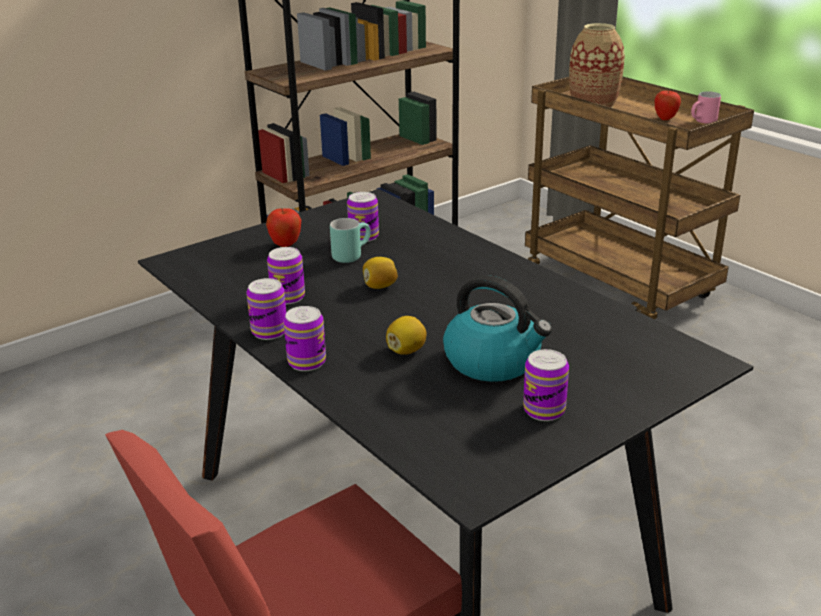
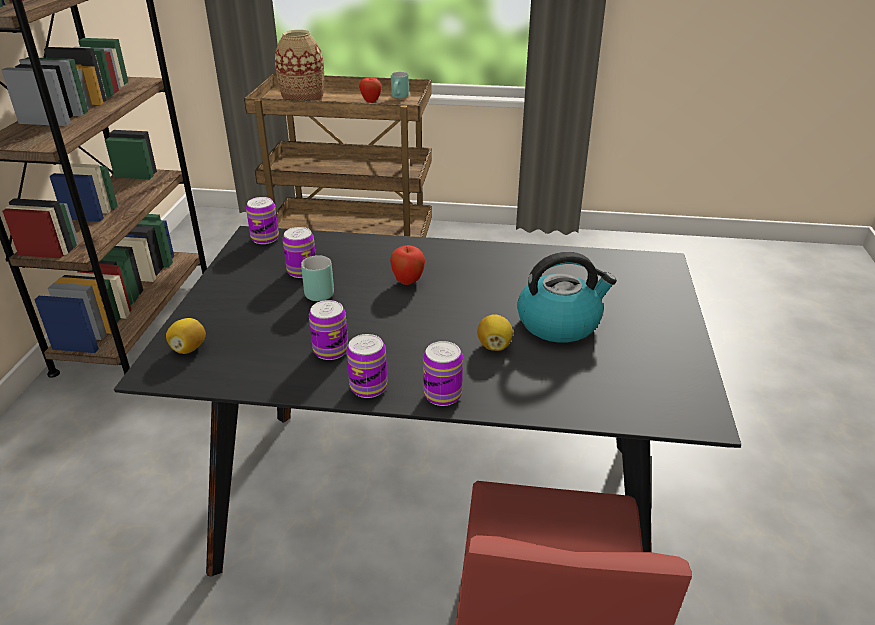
camera: 45 degrees left, 5 degrees up
(285, 245) = (245, 307): apple -> apple (408, 282)
(380, 286) = (387, 306): lemon -> lemon (189, 348)
(544, 410) = (642, 340): can -> can (265, 238)
(703, 122) = (400, 98): pink mug -> turquoise mug

